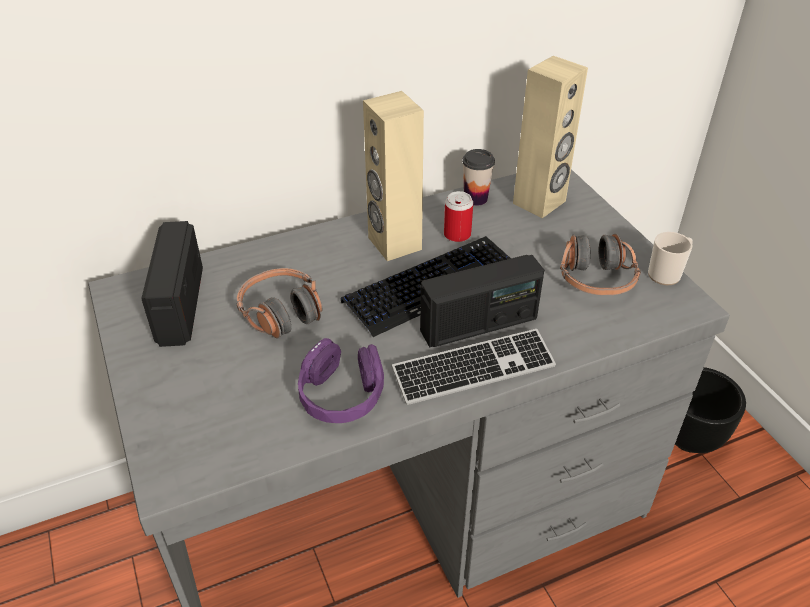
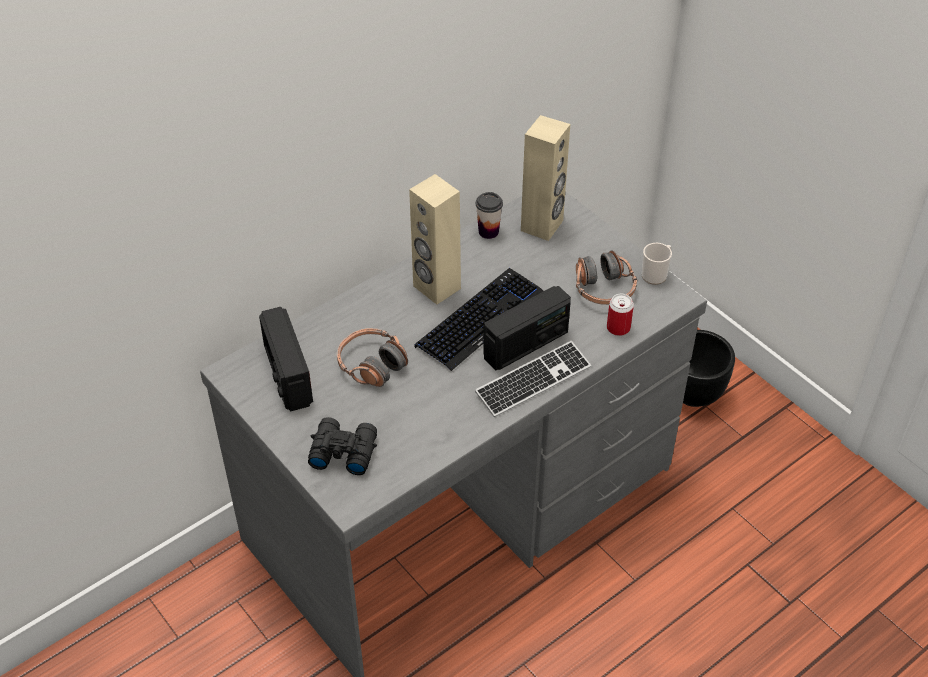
camera: 15 degrees left, 5 degrees up
(195, 407) = (342, 451): none -> black binoculars
(342, 395) = (445, 419): purple headphones -> none
(457, 235) = (484, 269): can -> can (618, 328)

